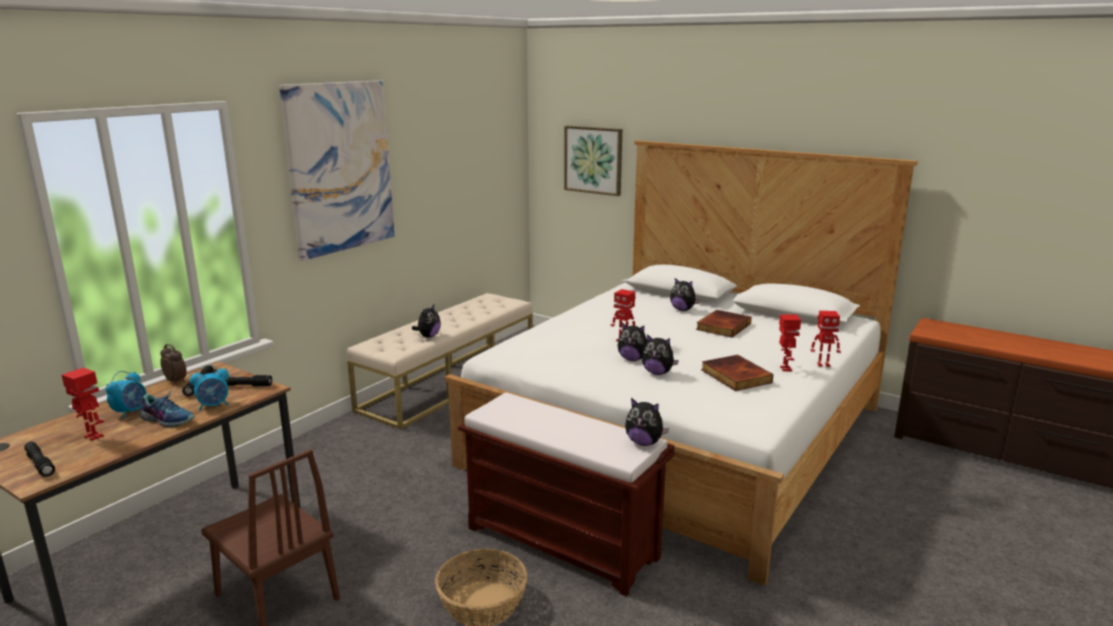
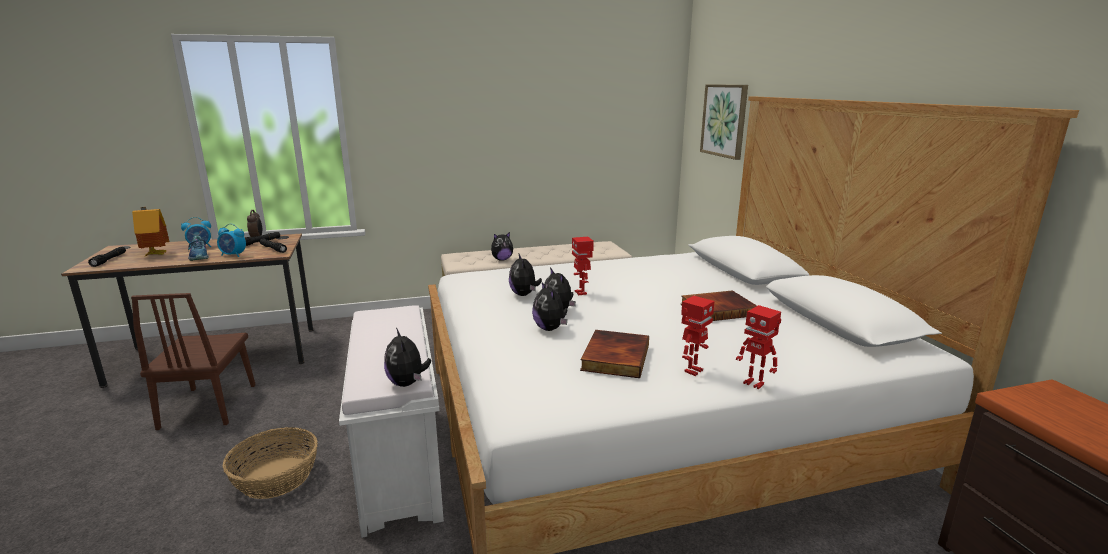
camera: 40 degrees right, 0 degrees up
(92, 437) = (156, 254): toy robot -> toy house
(340, 167) = (444, 102): picture -> none
(564, 542) = (401, 463): brown bench -> white bench
(683, 310) = (710, 284): plush toy -> plush toy (524, 294)

